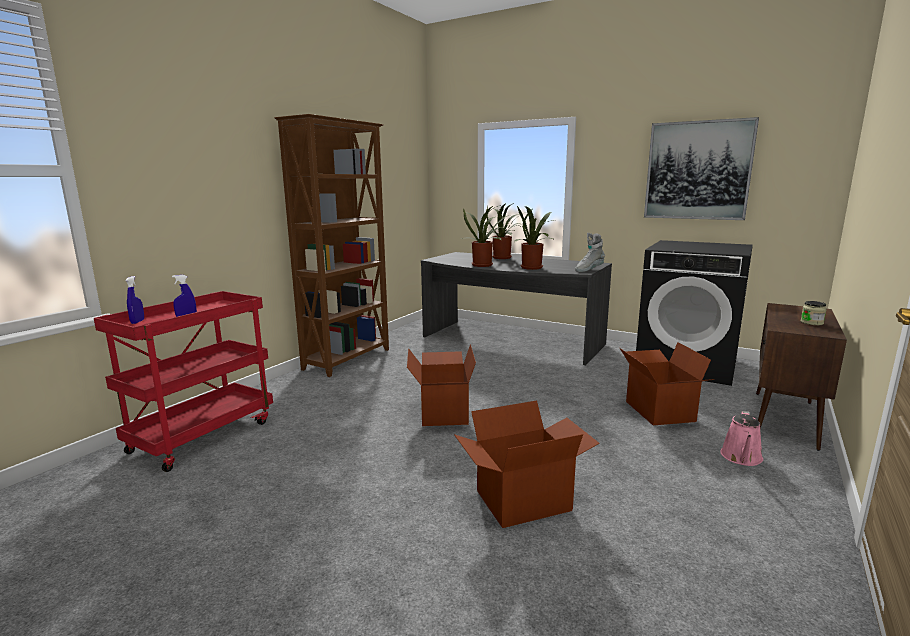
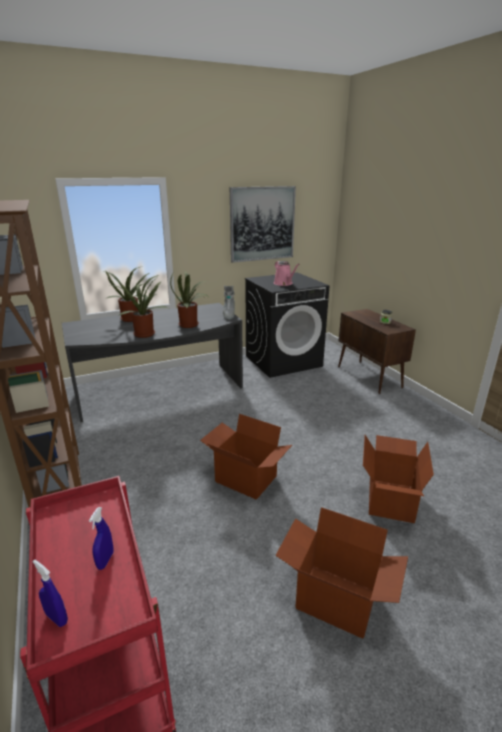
camera: 55 degrees left, 10 degrees up
(658, 411) = (329, 401): cardboard box -> cardboard box (335, 600)
(741, 458) = (395, 409): pink watering can -> pink watering can (284, 284)

